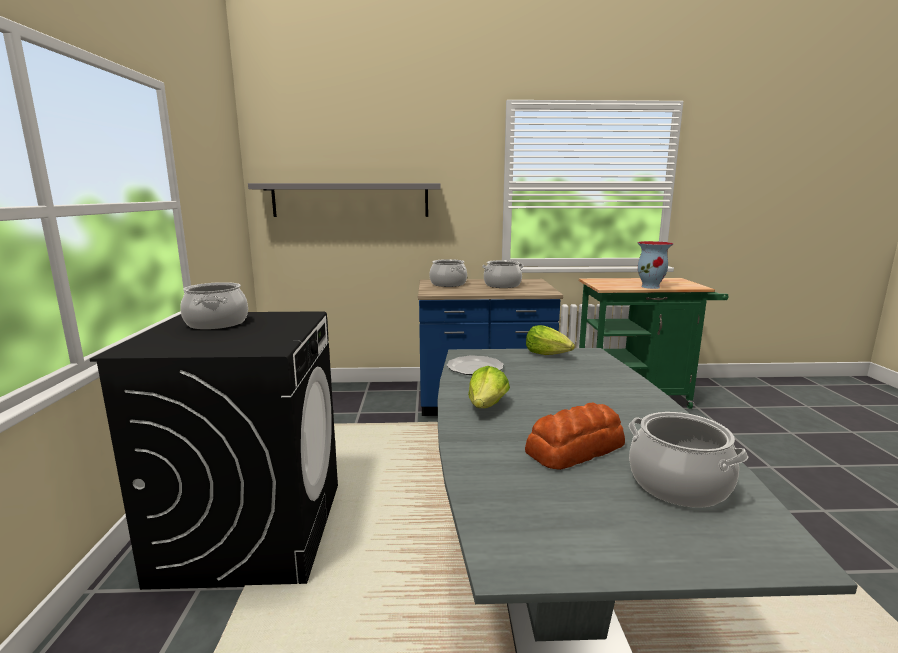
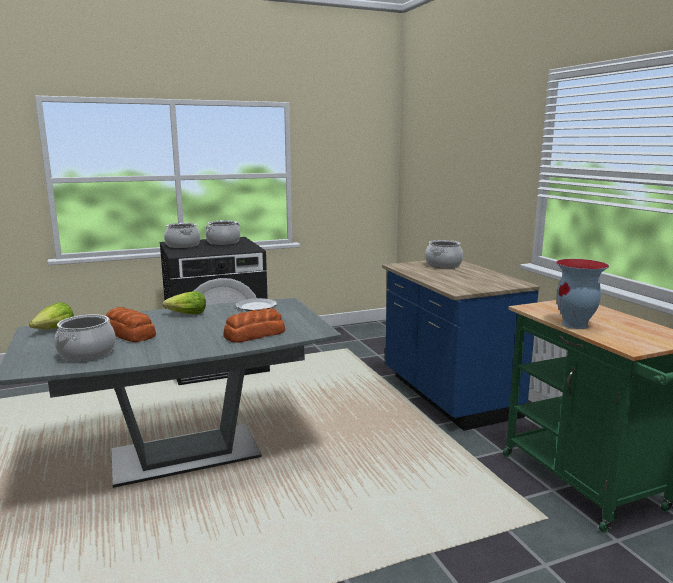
camera: 70 degrees right, 0 degrees up
(350, 200) = (442, 176): grey shelf -> none
(502, 285) = (467, 277): cooking pot -> cooking pot (183, 245)
(548, 354) = (304, 320): lettuce -> lettuce (55, 329)
(595, 378) = (253, 334): none -> bread

